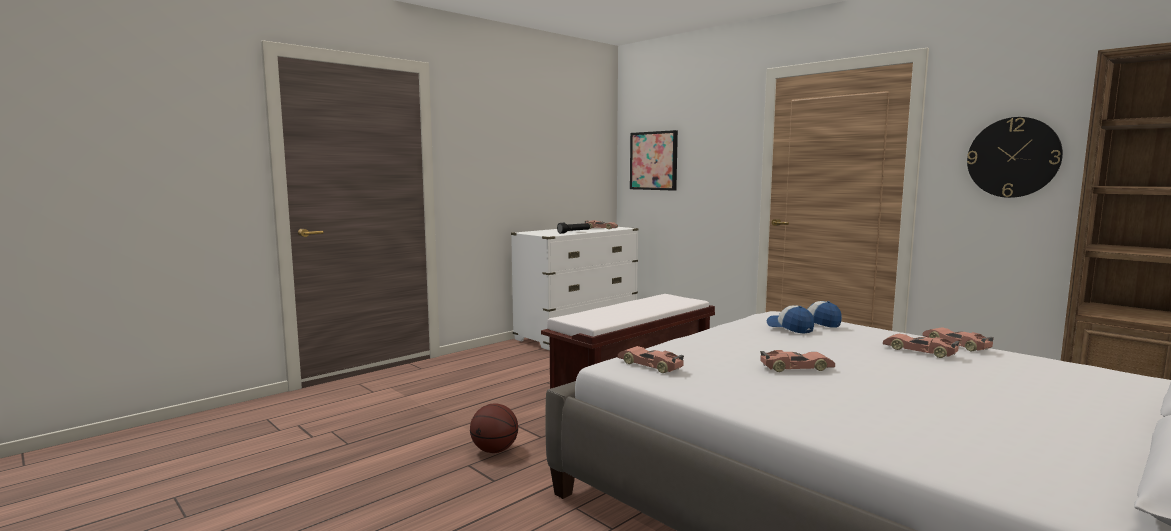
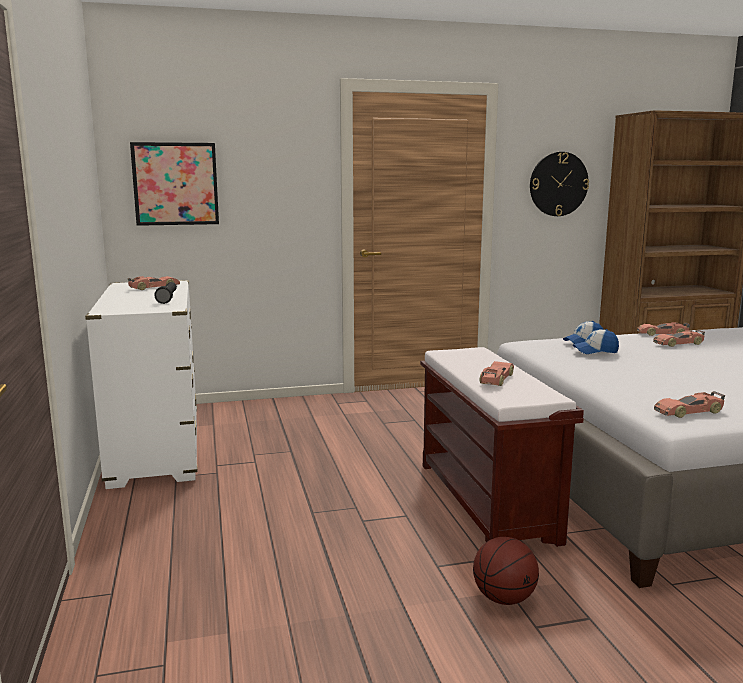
camera: 60 degrees left, 5 degrees up
(796, 368) = (710, 377): toy car -> toy car (496, 379)

